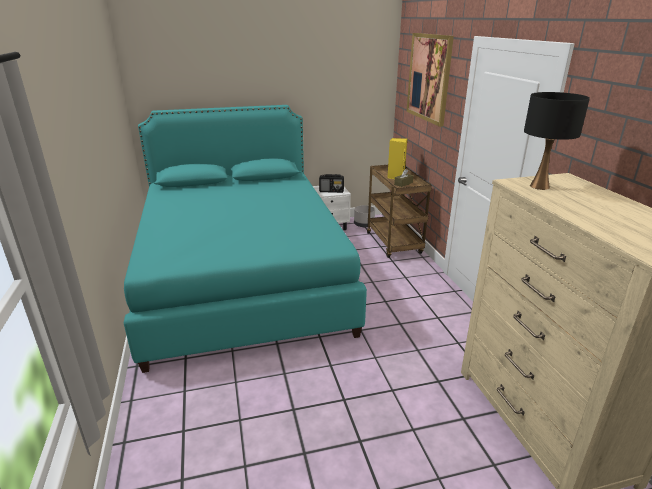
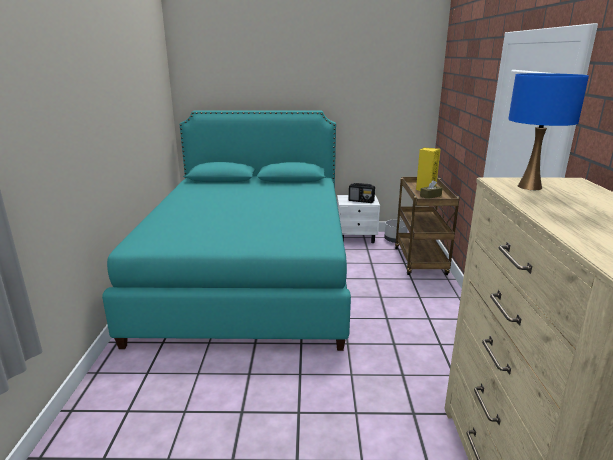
camera: 15 degrees right, 5 degrees down
(429, 78) = (466, 83): picture -> none
(540, 186) = (530, 187): black table lamp -> blue table lamp

